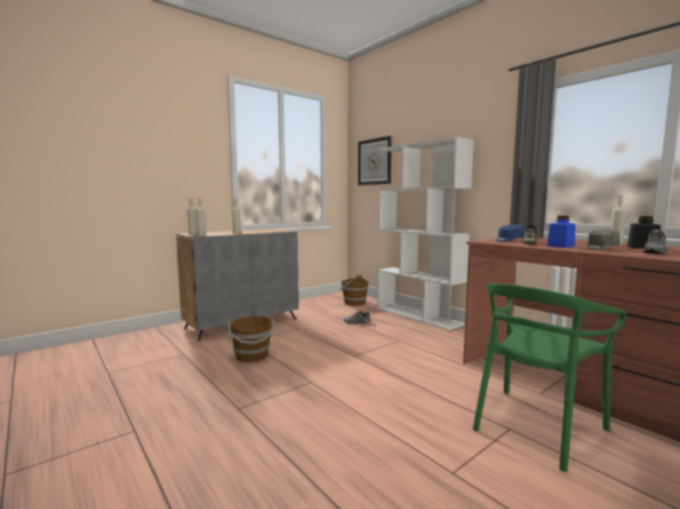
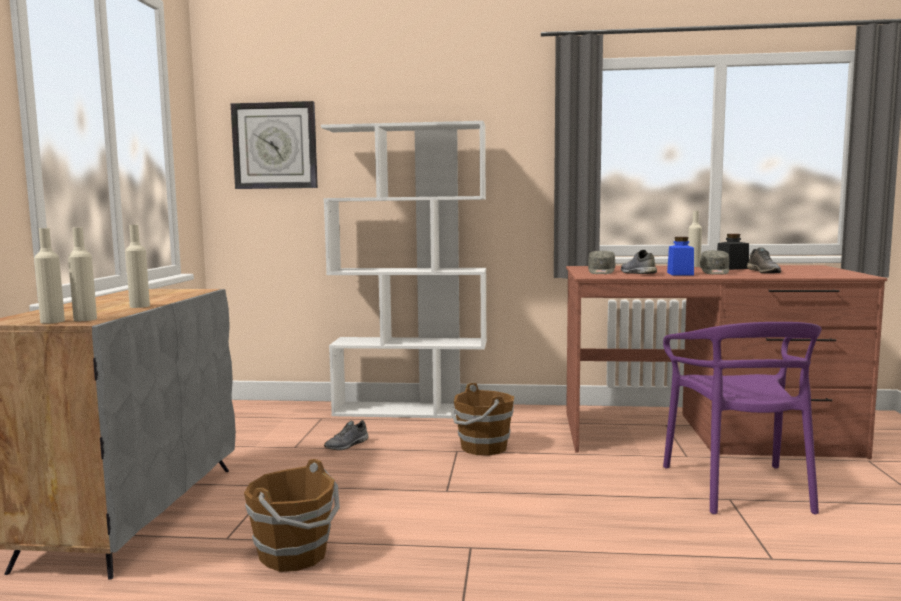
camera: 45 degrees left, 0 degrees up
(354, 303) = (275, 417): brown bucket -> brown bucket (482, 447)
(508, 240) = (601, 272): blue cap -> grey cap
(536, 426) = (739, 487): green chair -> purple chair

